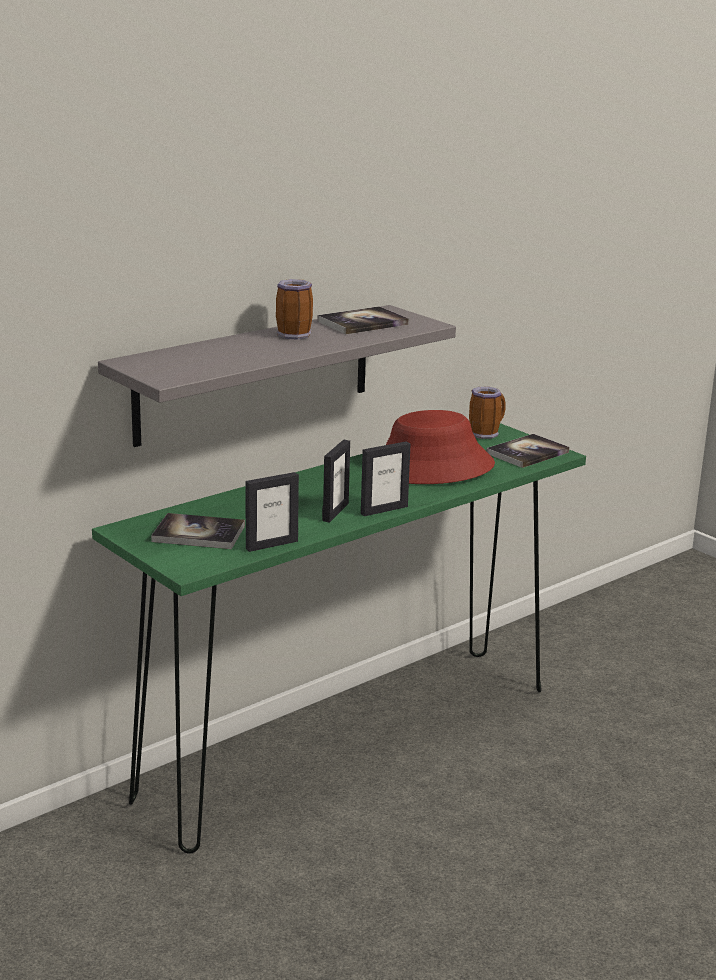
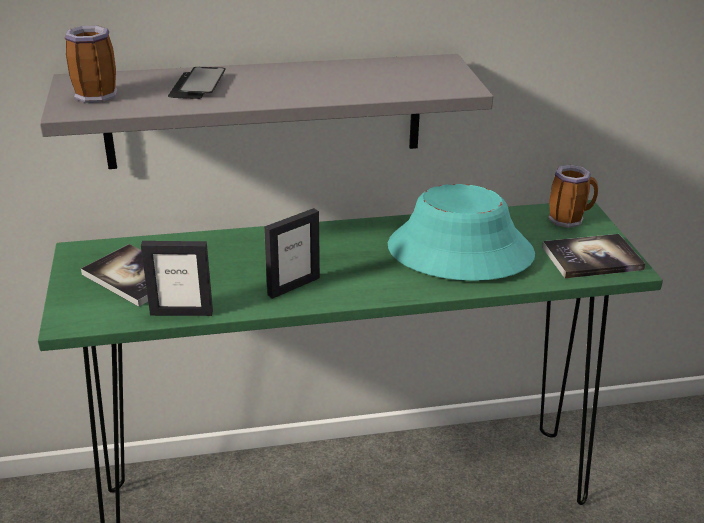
camera: 30 degrees right, 10 degrees up
(234, 350) = (197, 85): none -> phone
(291, 334) = (289, 75): mug -> mug (97, 94)
(362, 323) = (389, 73): book -> none
(384, 510) = (346, 297): picture frame -> none
(431, 467) = (459, 251): red hat -> turquoise hat

